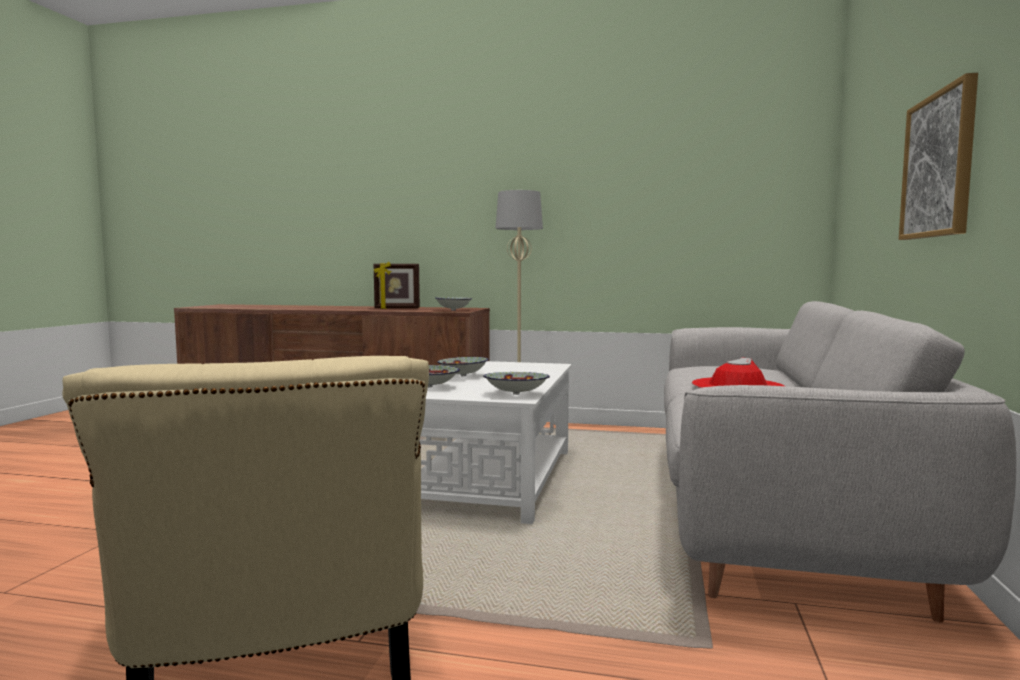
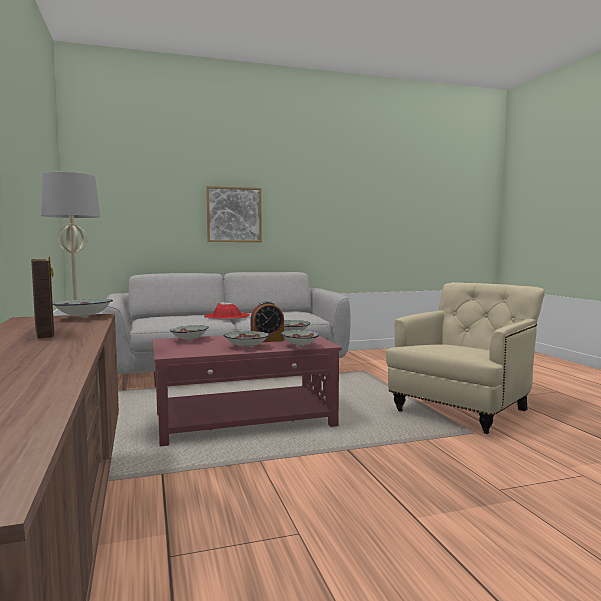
camera: 120 degrees left, 0 degrees up
(489, 383) = (267, 340): none -> alarm clock
(493, 479) = (245, 420): white coffee table -> red coffee table
(540, 369) = (190, 340): none -> bowl

